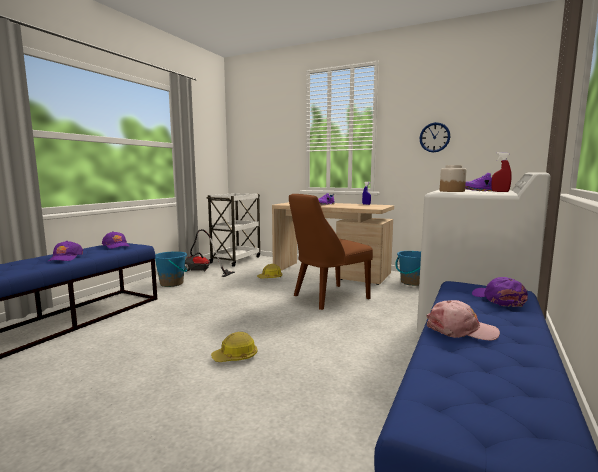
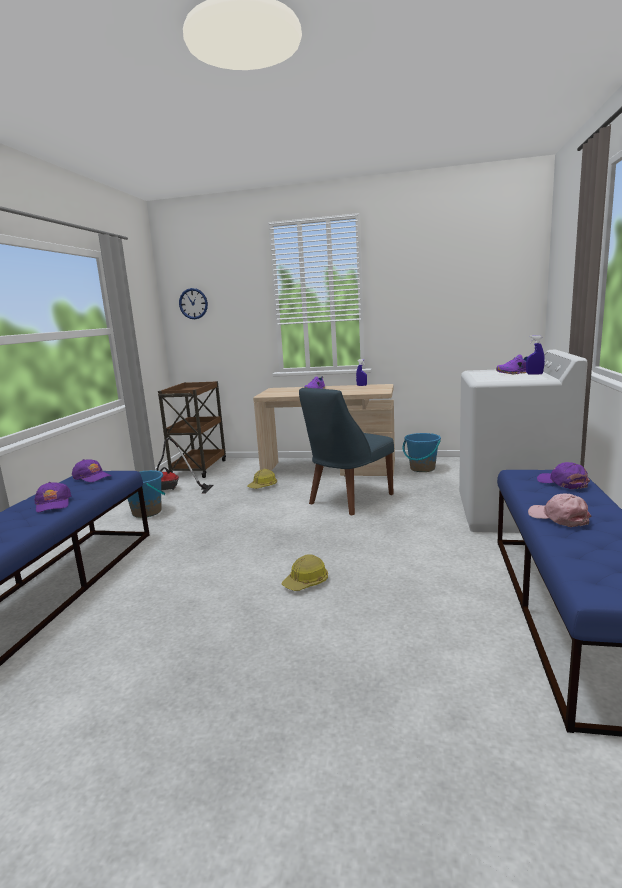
camera: 15 degrees left, 5 degrees up
(236, 259) = (199, 468): white cart -> brown cart
(327, 297) = (348, 500): brown chair -> blue chair
(434, 137) = (430, 303): wall clock -> wall clock (193, 303)
(452, 191) = (490, 377): jar -> none
(460, 330) = (558, 517): pink cap -> pink cap turned 120 degrees counterclockwise
(500, 191) = (534, 374): red spray bottle -> blue spray bottle

